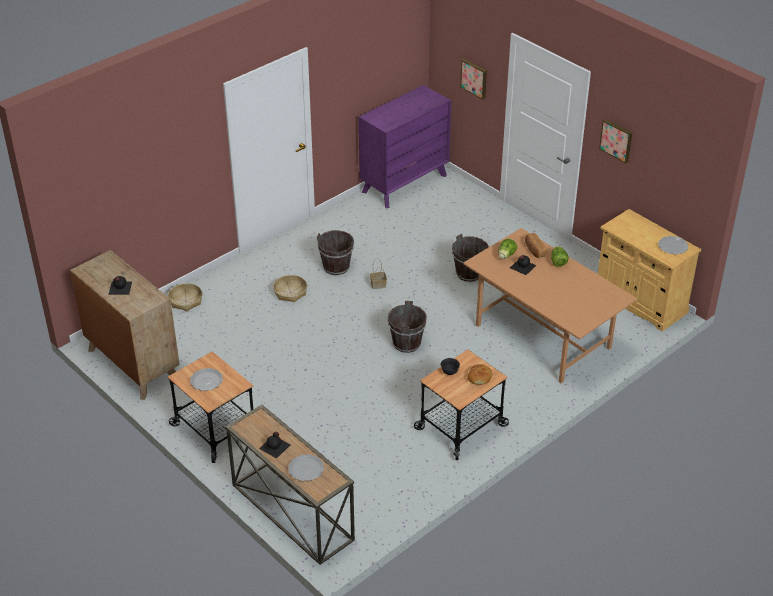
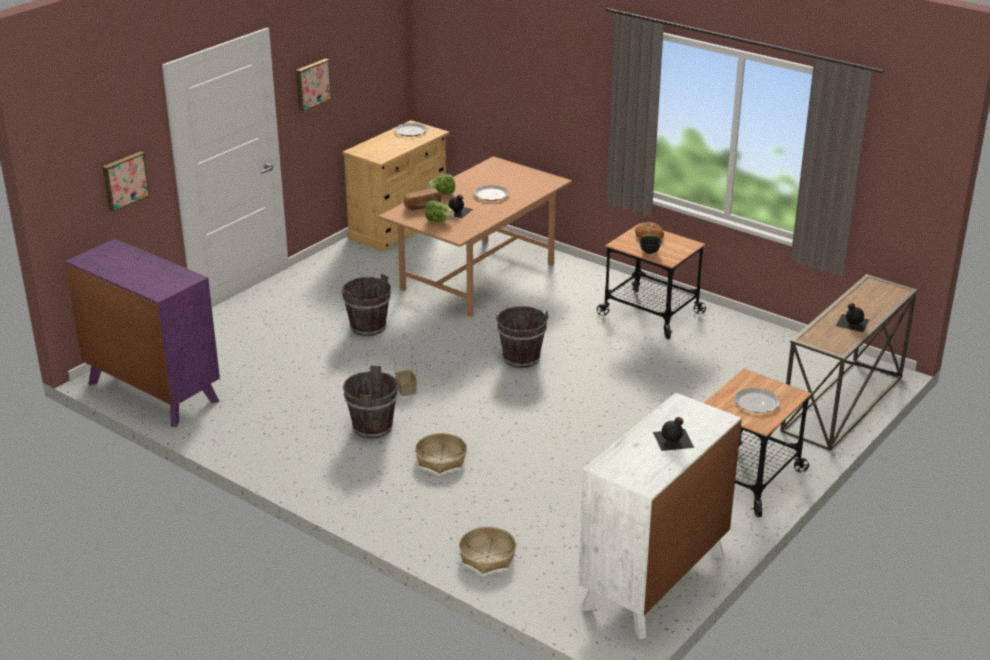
camera: 100 degrees left, 10 degrees down
(133, 364) = (654, 581): brown dresser -> white dresser
(306, 469) = (871, 301): plate -> plate (491, 195)

